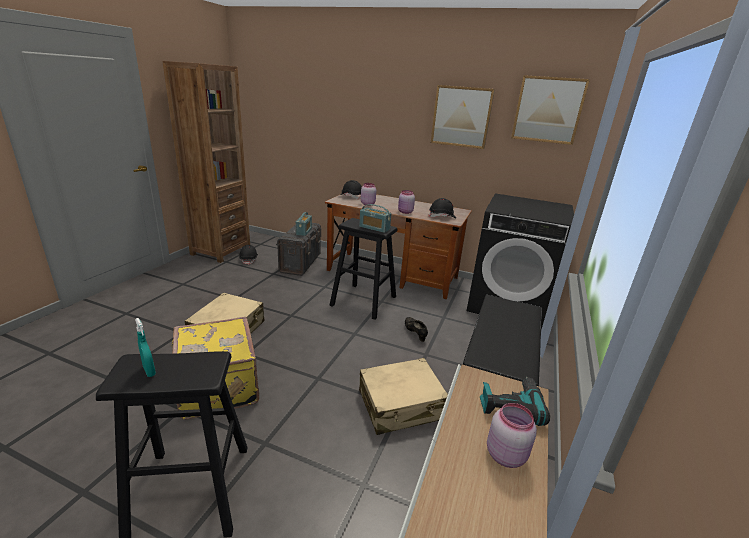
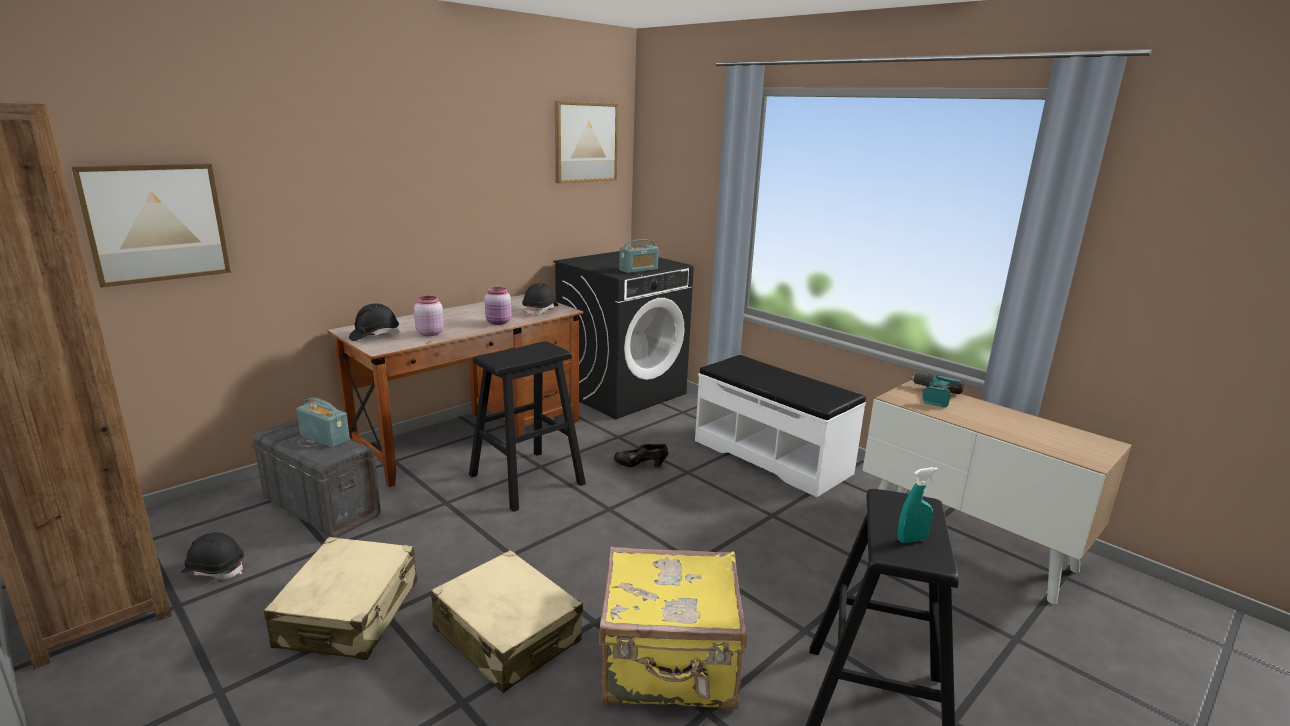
camera: 65 degrees left, 5 degrees down
(374, 228) = (538, 352): radio -> radio (638, 270)
(401, 405) = (771, 514): beige suitcase -> beige suitcase (350, 614)
(461, 117) = (492, 163): picture -> picture (155, 223)
(505, 454) = (989, 413): pink jar -> none

